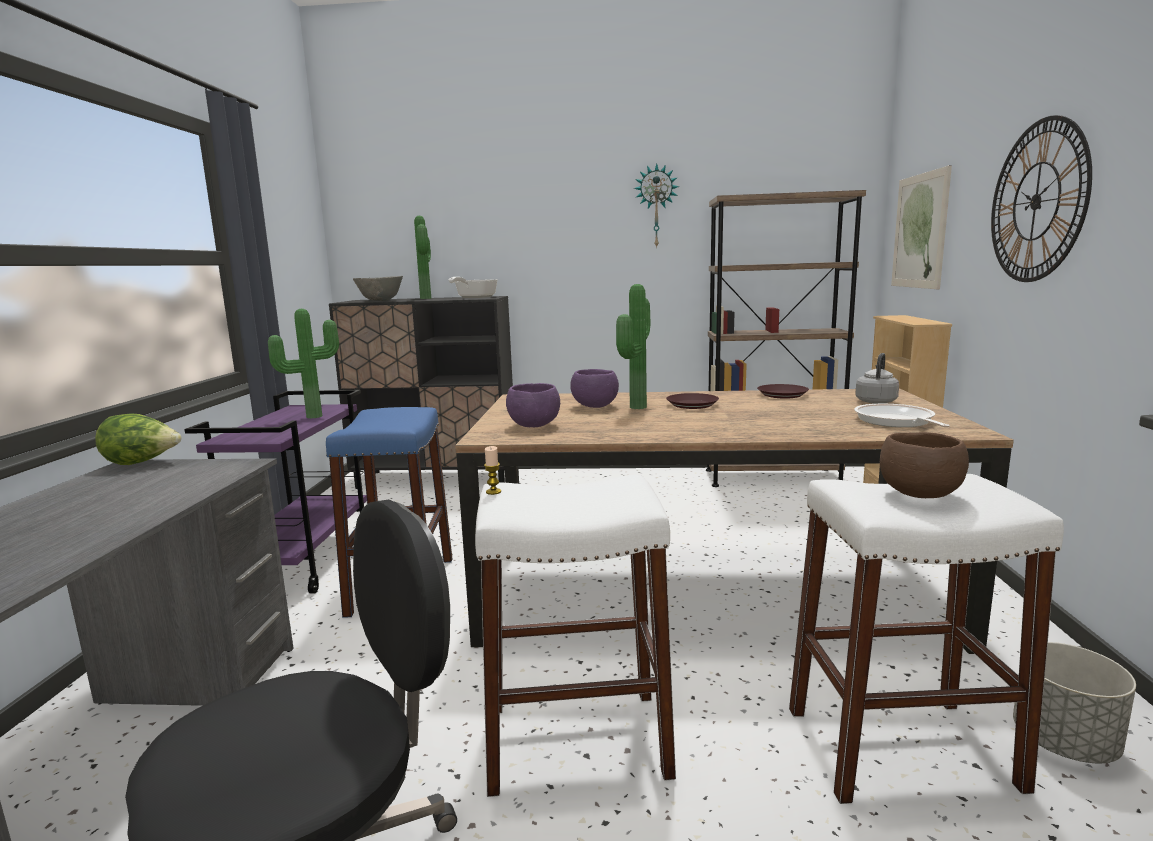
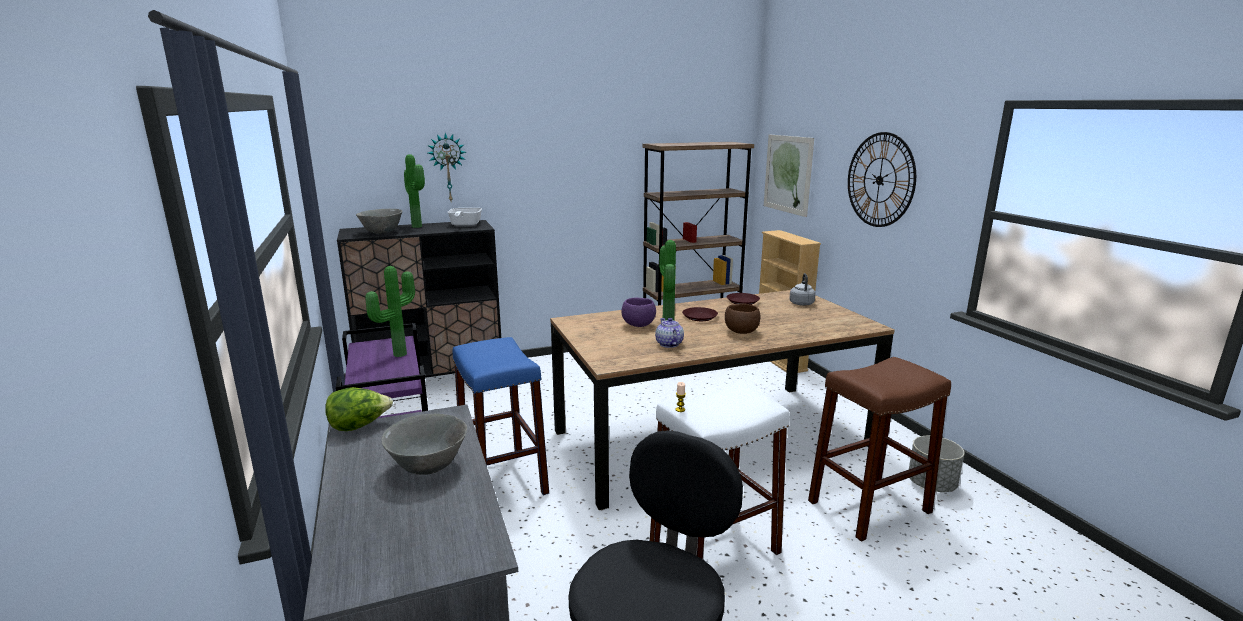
camera: 25 degrees left, 5 degrees up
(119, 506) = (428, 466): none -> grey bowl
(534, 426) = (624, 350): purple bowl -> none
(601, 426) = (668, 344): none -> teapot
(656, 206) = (602, 146): wall clock -> wall clock (447, 168)
(895, 421) = (828, 321): frying pan -> none
(899, 748) = (869, 507): white stool -> brown stool
(919, 495) = (886, 375): brown bowl -> brown bowl (741, 332)

